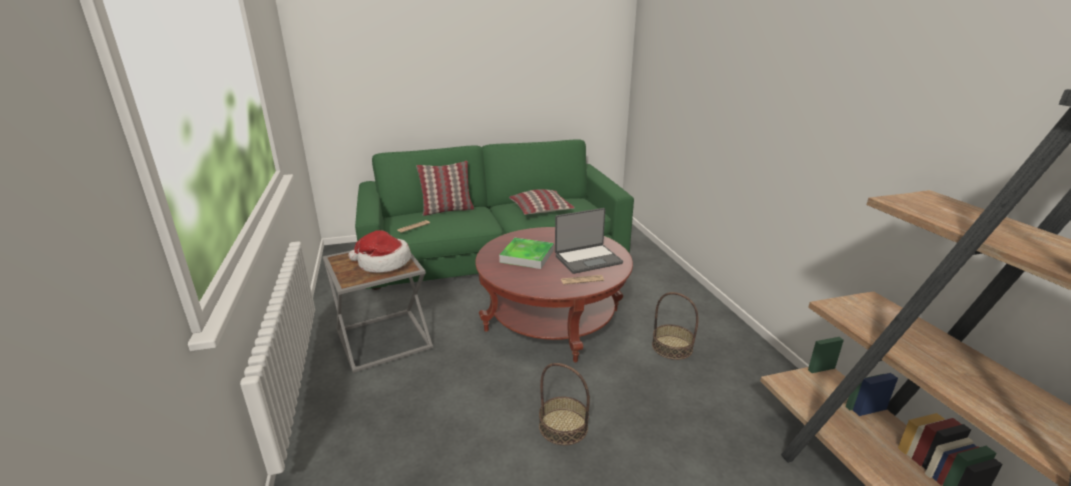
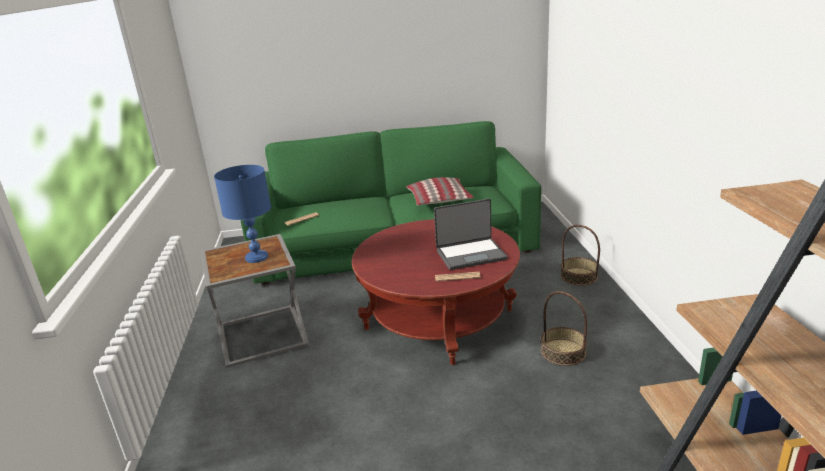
camera: 10 degrees right, 0 degrees up
(383, 263) = (256, 257): hat -> blue table lamp
(447, 210) = (342, 201): pillow -> none
(527, 256) = (407, 251): tray -> none
(563, 426) = (423, 431): basket -> basket (579, 276)

